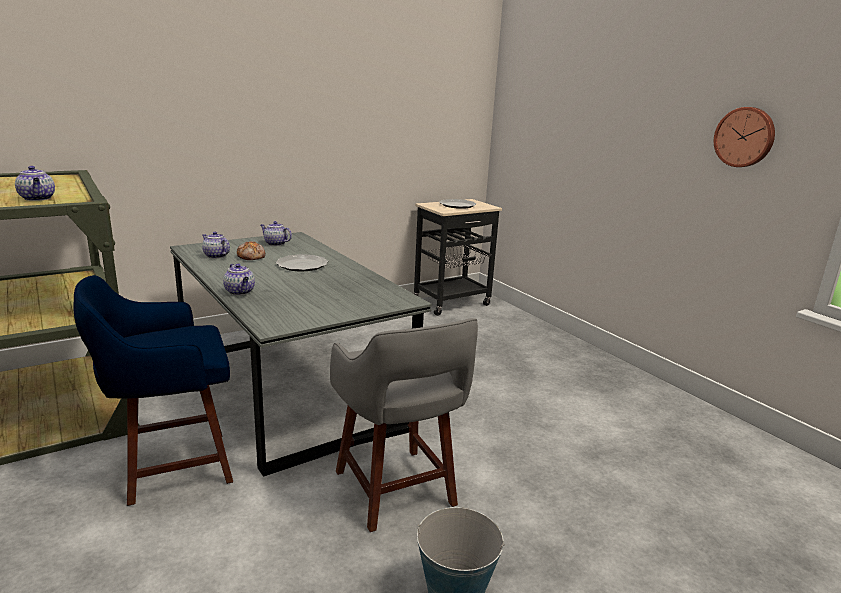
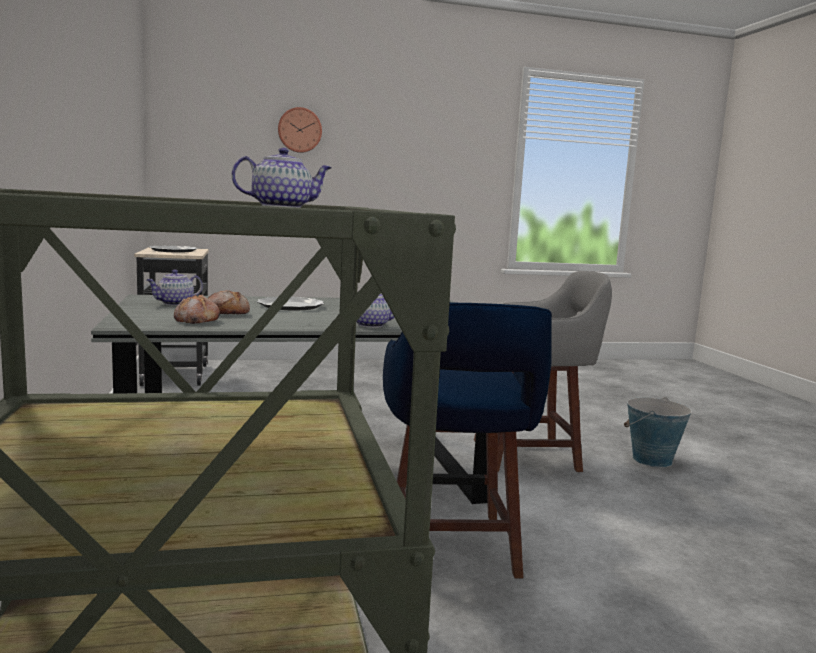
camera: 70 degrees left, 10 degrees down
(216, 256) = (196, 321): teapot -> bread
(745, 137) = (447, 160): wall clock -> wall clock (299, 130)

